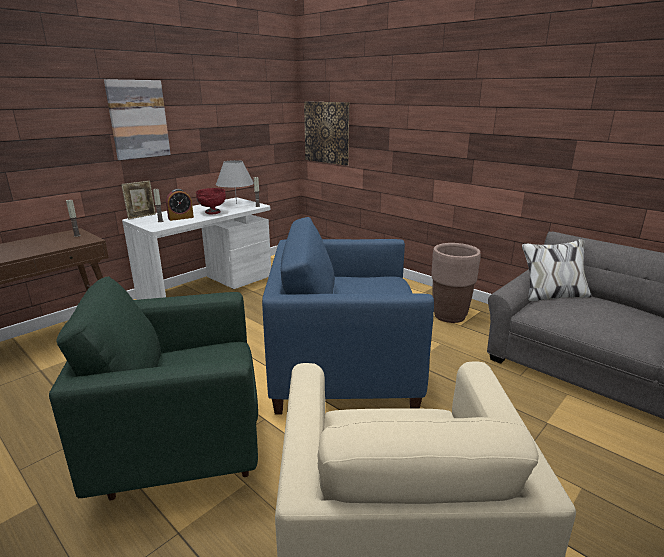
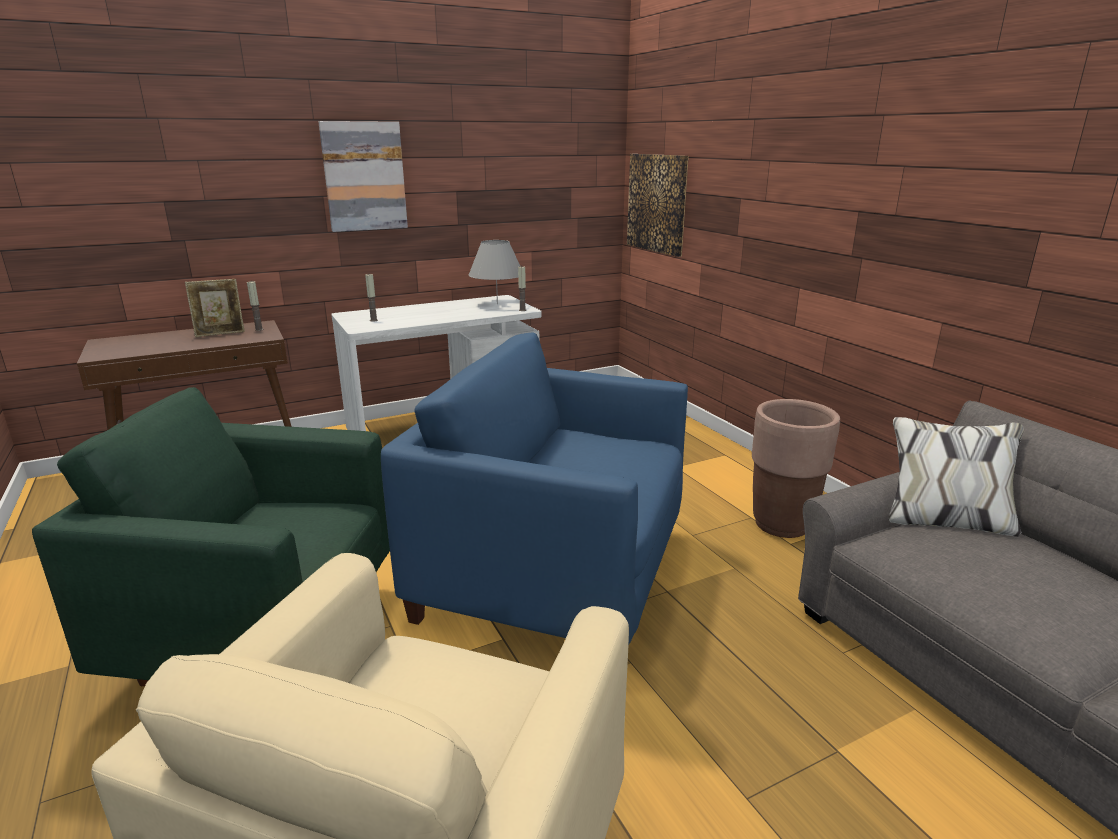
camera: 20 degrees right, 0 degrees up
(141, 216) = (358, 311): picture frame -> picture frame (220, 334)
(181, 218) = (403, 318): alarm clock -> none
(212, 212) = (451, 314): red bowl -> none

